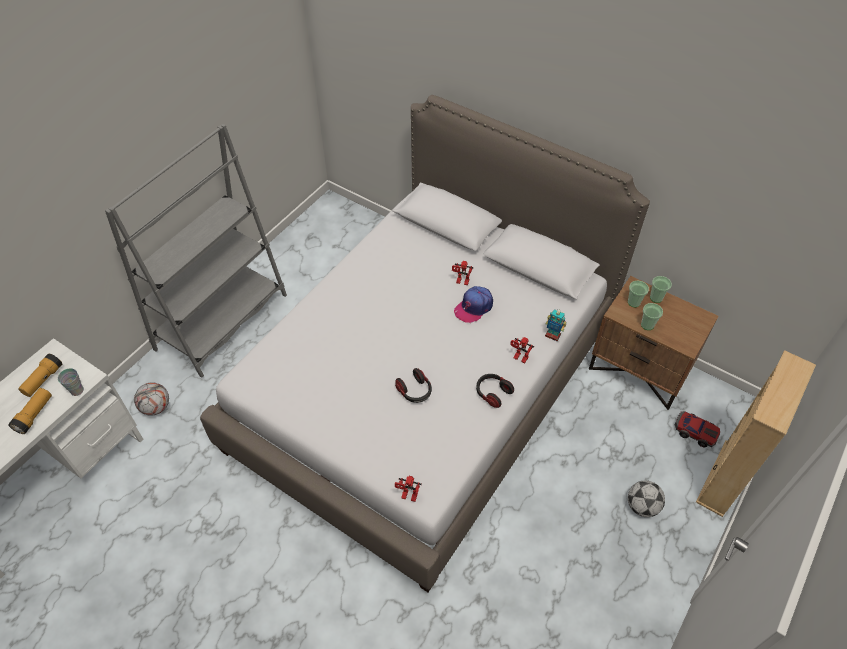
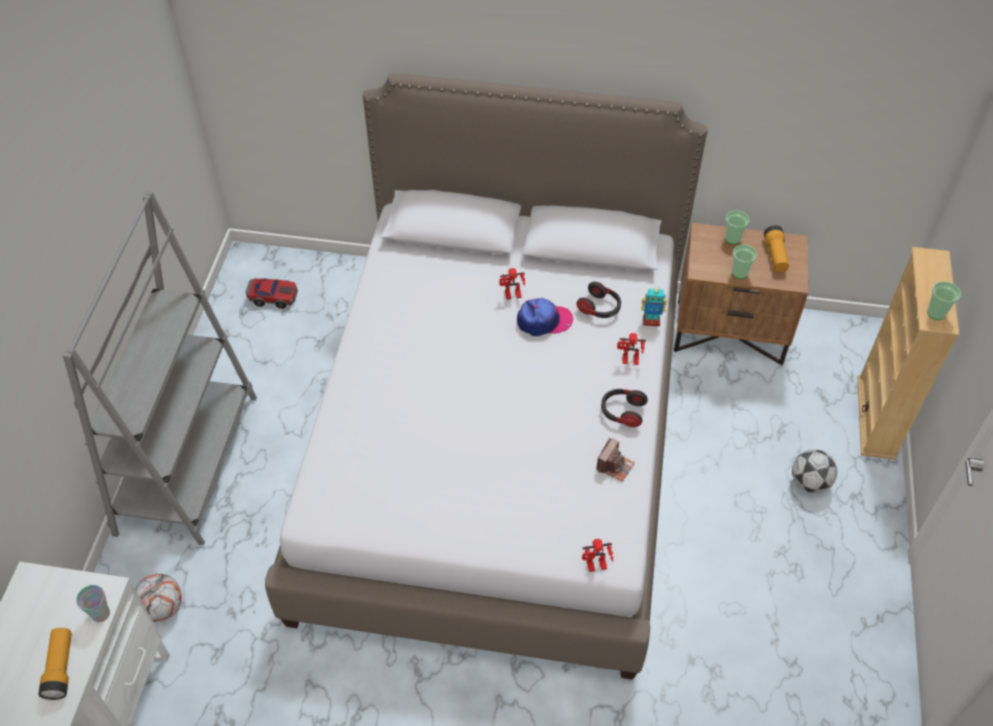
camera: 25 degrees left, 0 degrees up
(43, 380) = (42, 620): flashlight -> flashlight (775, 255)
(415, 391) = (533, 445): headphones -> headphones (600, 308)
(464, 429) = (614, 466): none -> camera
(473, 307) = (544, 321): cap -> cap turned 120 degrees counterclockwise
(633, 302) = (712, 252): cup -> cup (936, 313)
(695, 432) = (822, 378): toy car -> toy car (273, 296)

